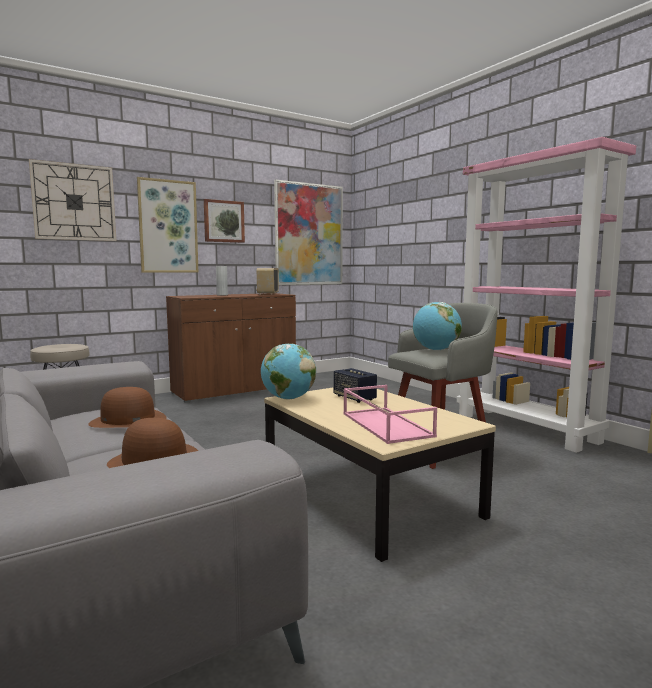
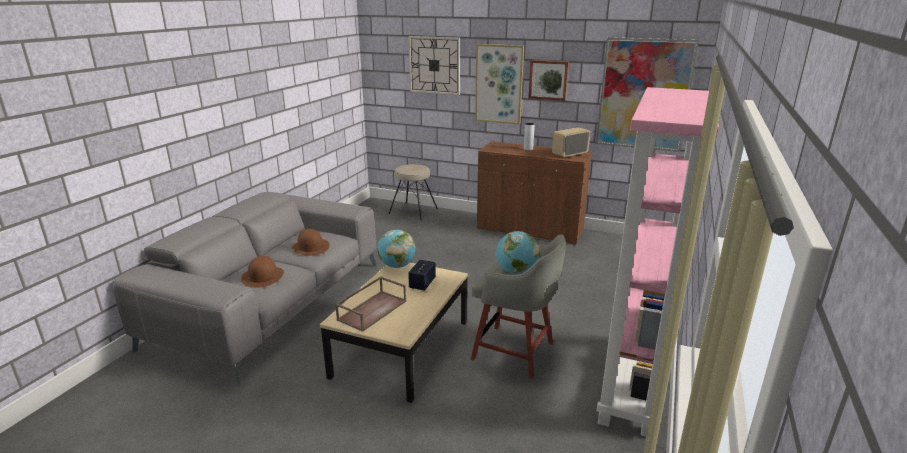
camera: 55 degrees right, 15 degrees up
(384, 424) = (372, 310): pink tray -> brown tray

